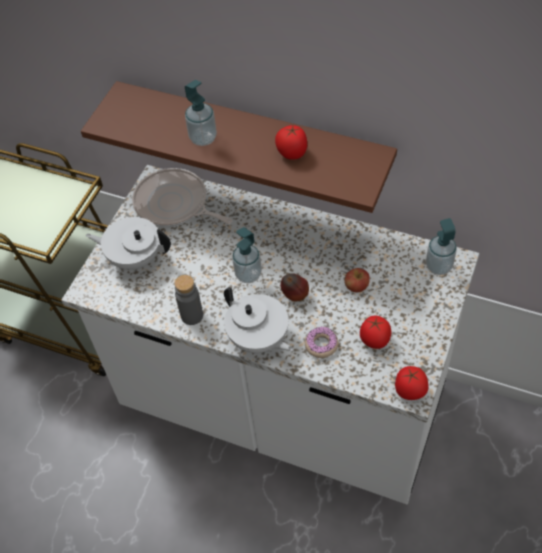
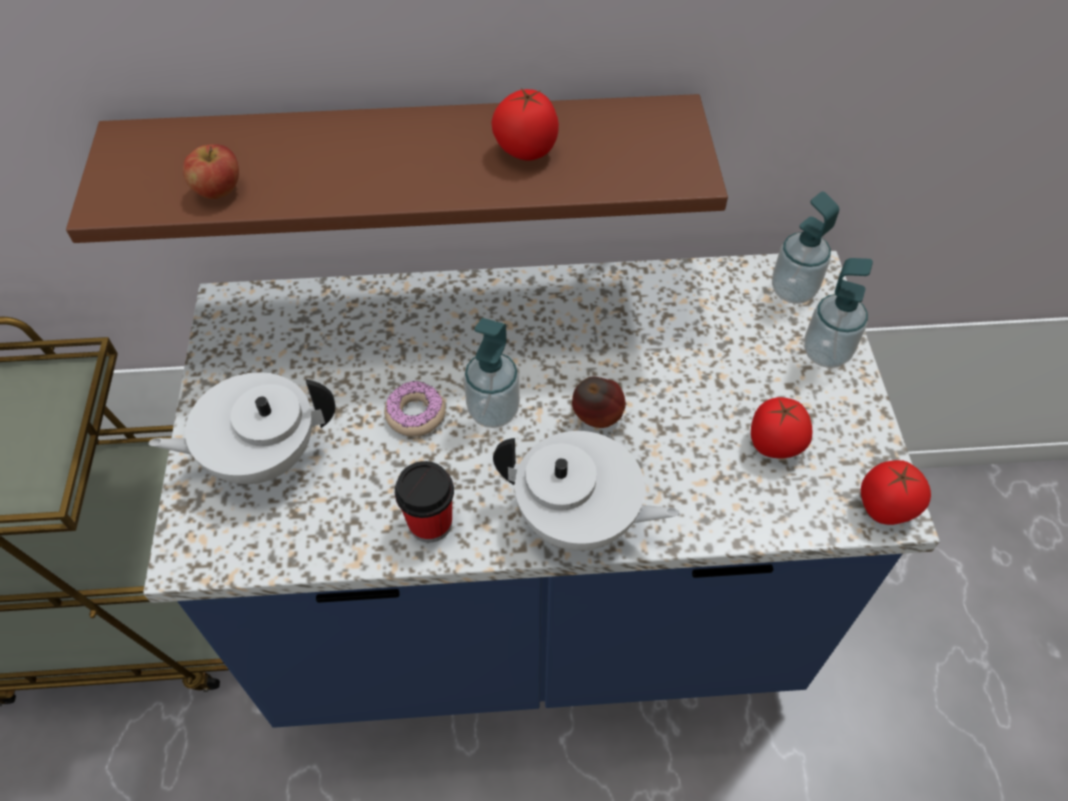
camera: 30 degrees left, 0 degrees up
(174, 205) = (289, 336): frying pan -> none
(192, 315) = (430, 523): grey bottle -> cup
(203, 138) = (339, 172): soap dispenser -> soap dispenser (826, 353)
(283, 405) = (534, 614): white counter -> blue counter
(321, 345) = (692, 486): donut -> donut (415, 414)
(356, 287) = (688, 367): apple -> apple (218, 190)

